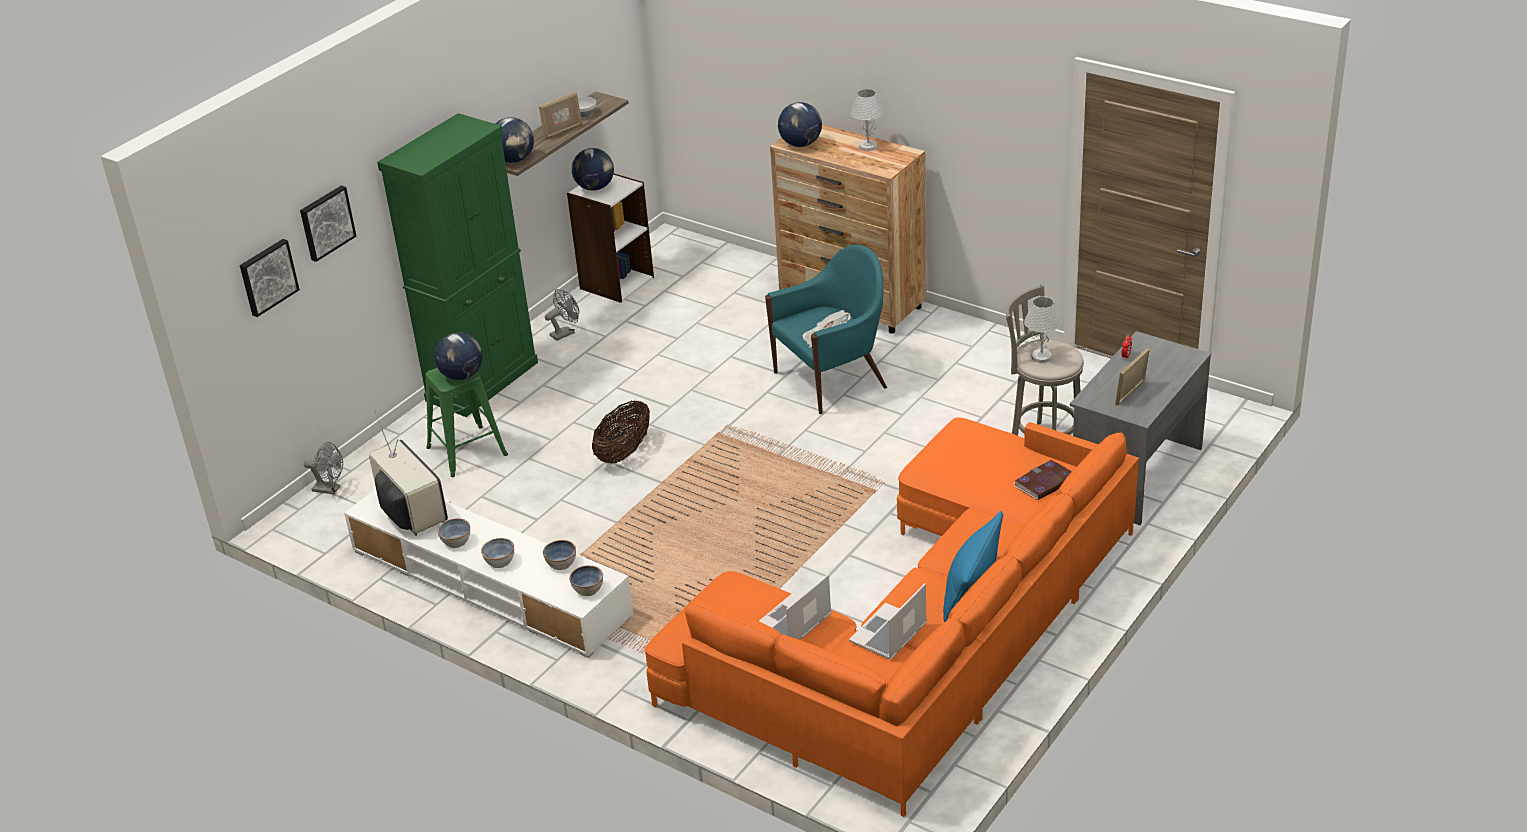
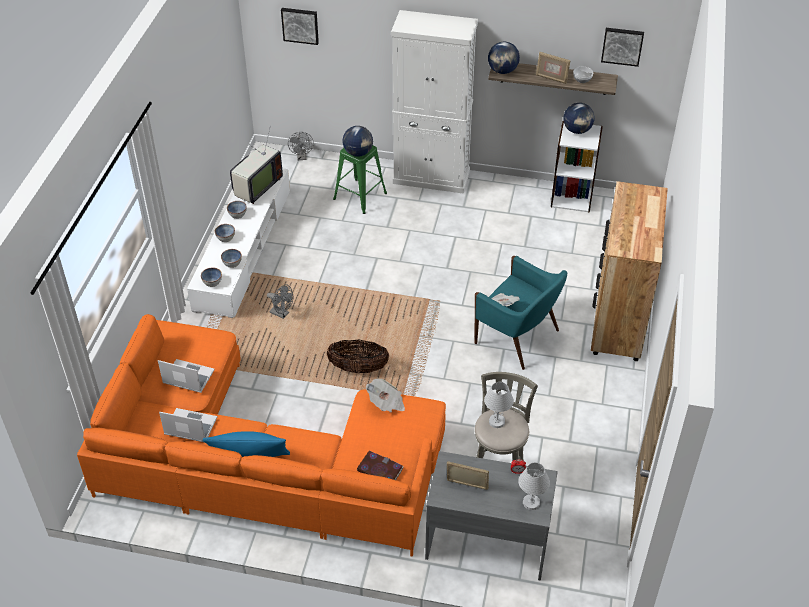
camera: 65 degrees right, 10 degrees up
(326, 222) = (351, 21): picture -> picture (622, 46)
(482, 381) = (431, 177): green cabinet -> white cabinet
(565, 333) = (502, 194): grey fan -> grey fan (282, 314)
(624, 452) = (389, 262): basket -> basket (358, 368)
(801, 144) = (629, 195): globe -> none
(868, 146) = (648, 230): white table lamp -> white table lamp (531, 502)
(937, 457) = (386, 403): none -> newspaper

